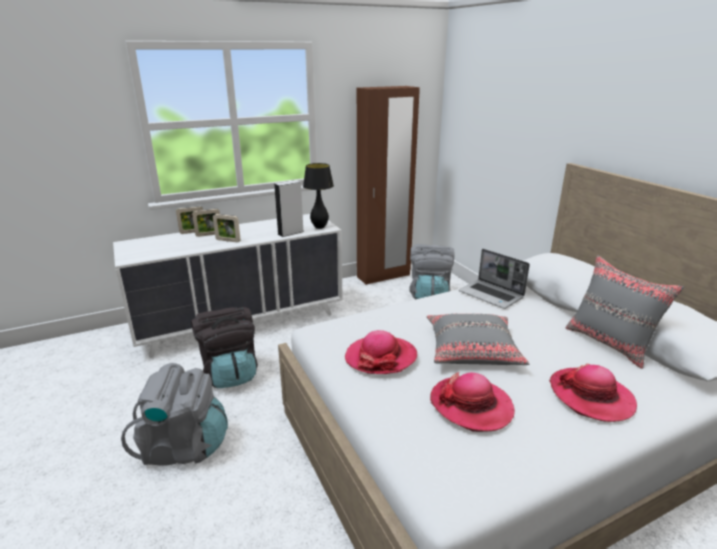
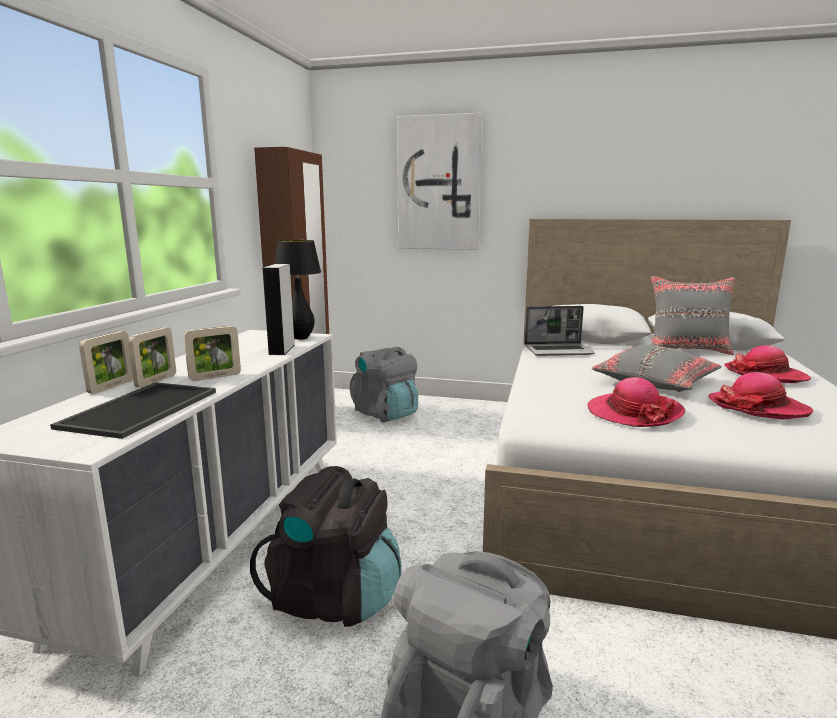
camera: 50 degrees left, 10 degrees down
(173, 247) = (140, 408): none -> tray
(512, 116) = (439, 184): none -> picture

